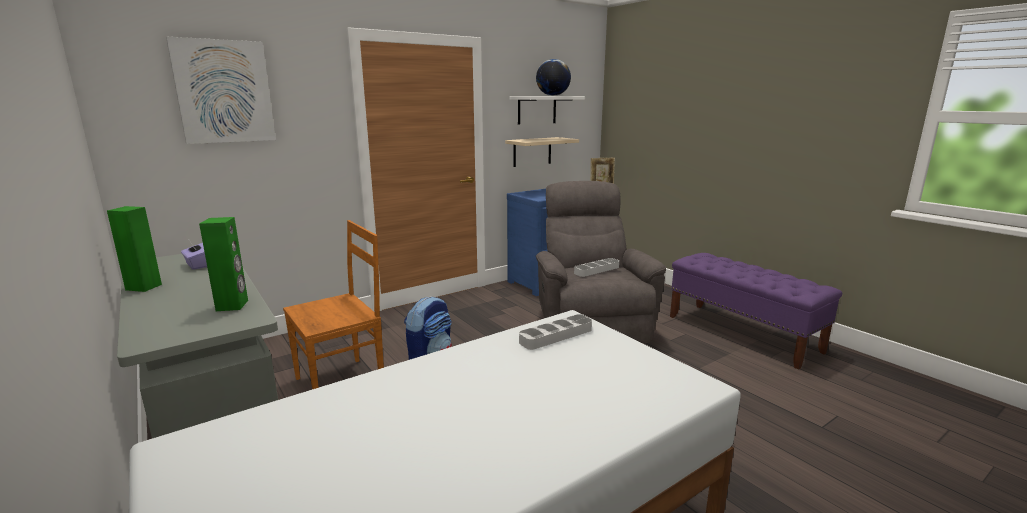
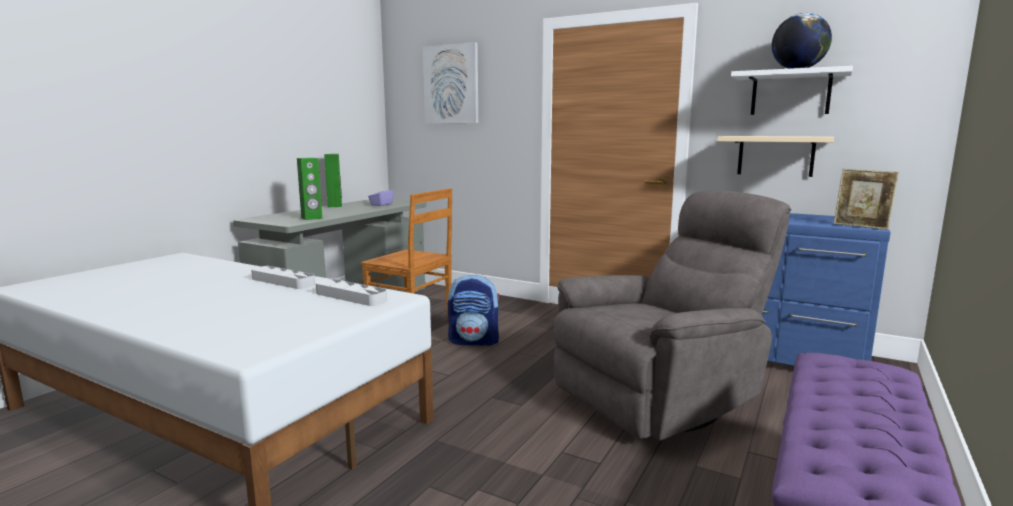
camera: 65 degrees right, 5 degrees down
(596, 270) = (643, 311): grey tray -> grey tray (283, 281)

